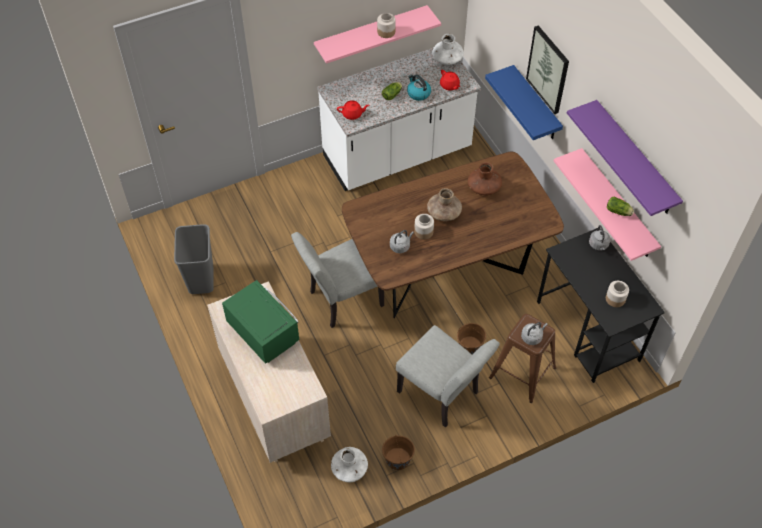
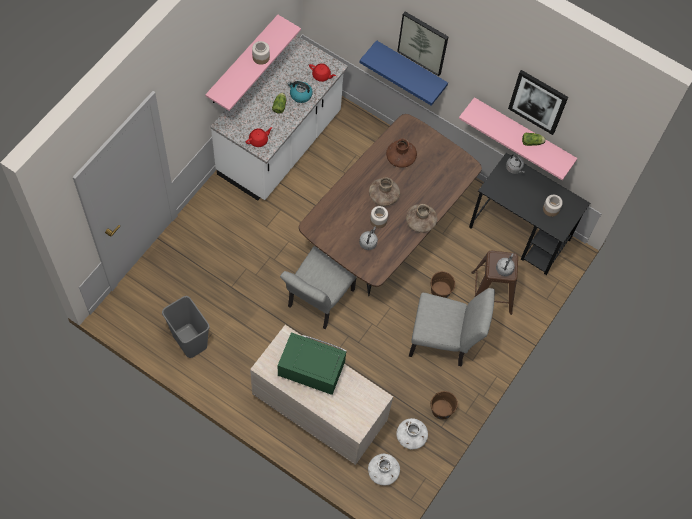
camera: 35 degrees left, 10 degrees up
(447, 59) = (303, 49): white vase -> white vase (383, 472)
(466, 251) = (420, 222): none -> brown vase
(634, 159) = (538, 101): purple shelf -> picture

